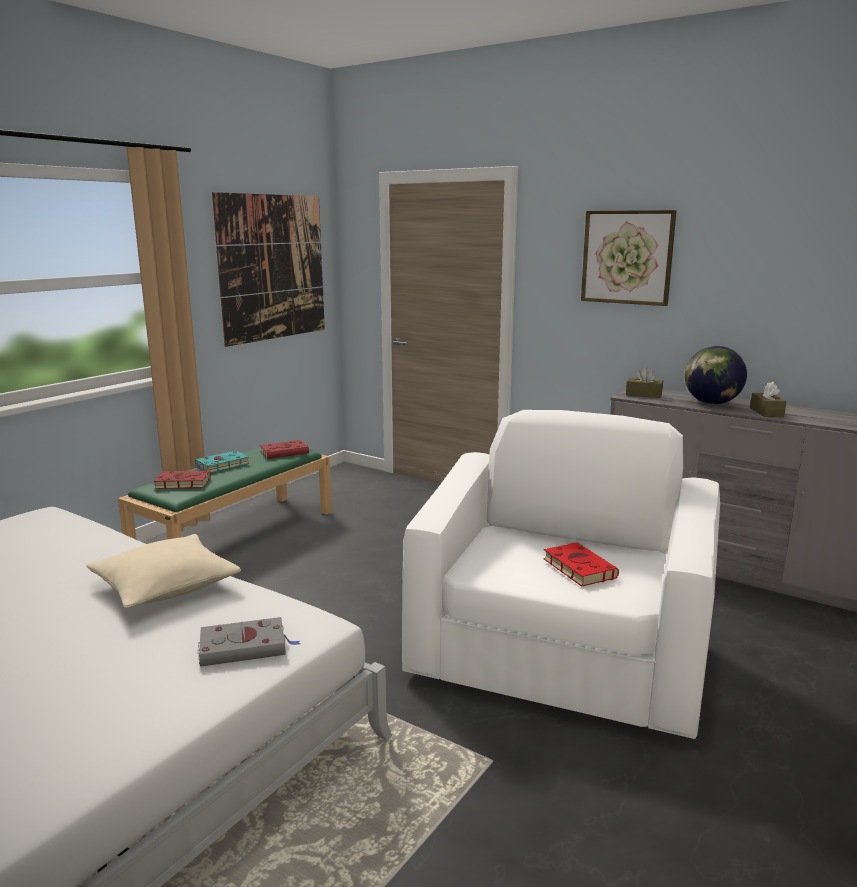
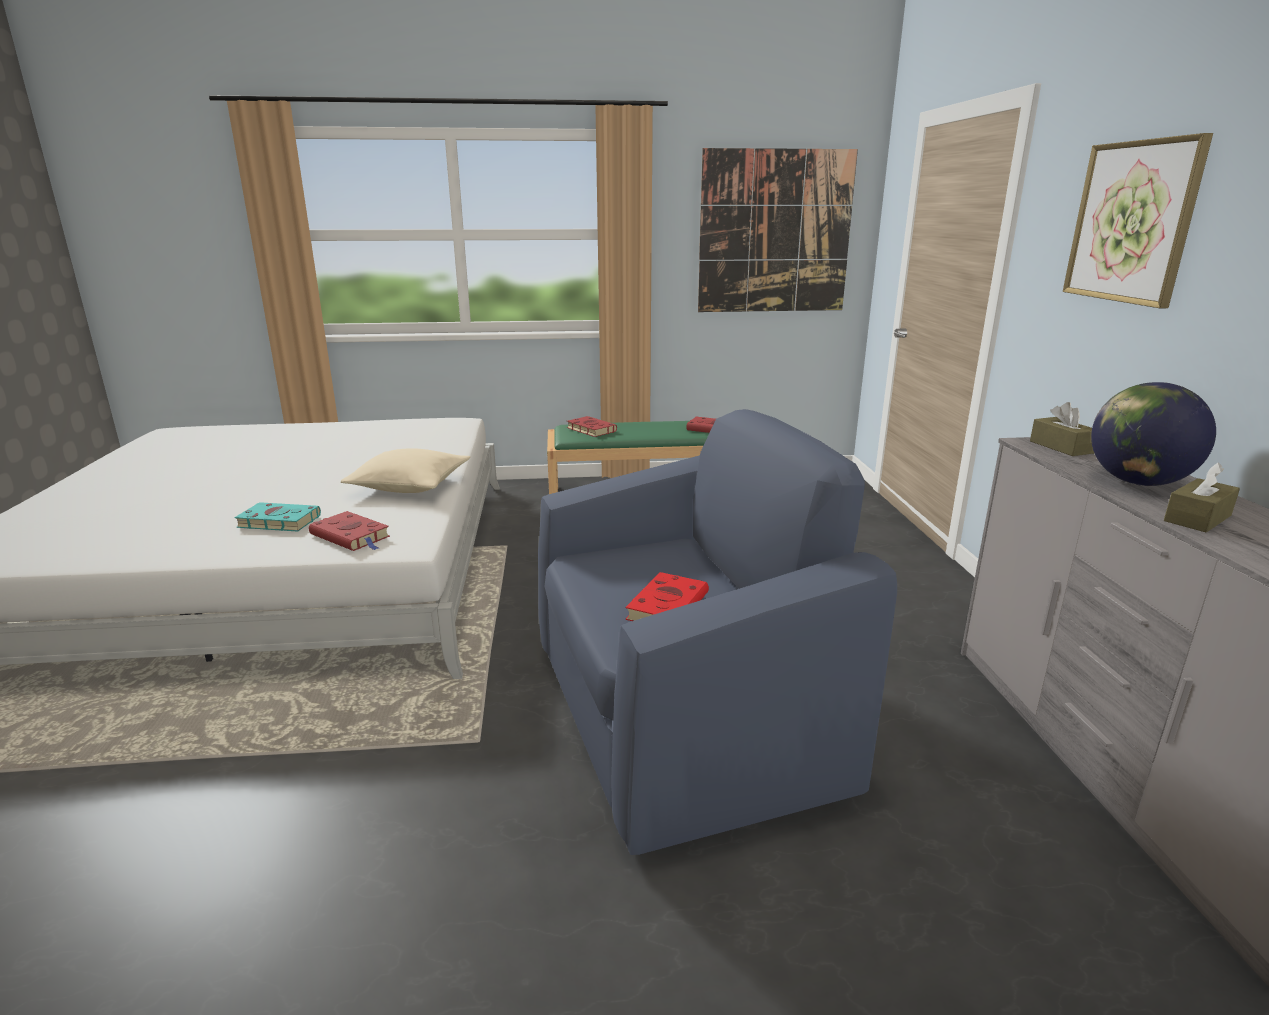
camera: 50 degrees right, 5 degrees up
(221, 465) = (644, 425): turquoise book -> turquoise book (277, 521)
(246, 647) = (352, 536): grey book -> red book
(559, 661) = (681, 716): white armchair -> blue armchair

